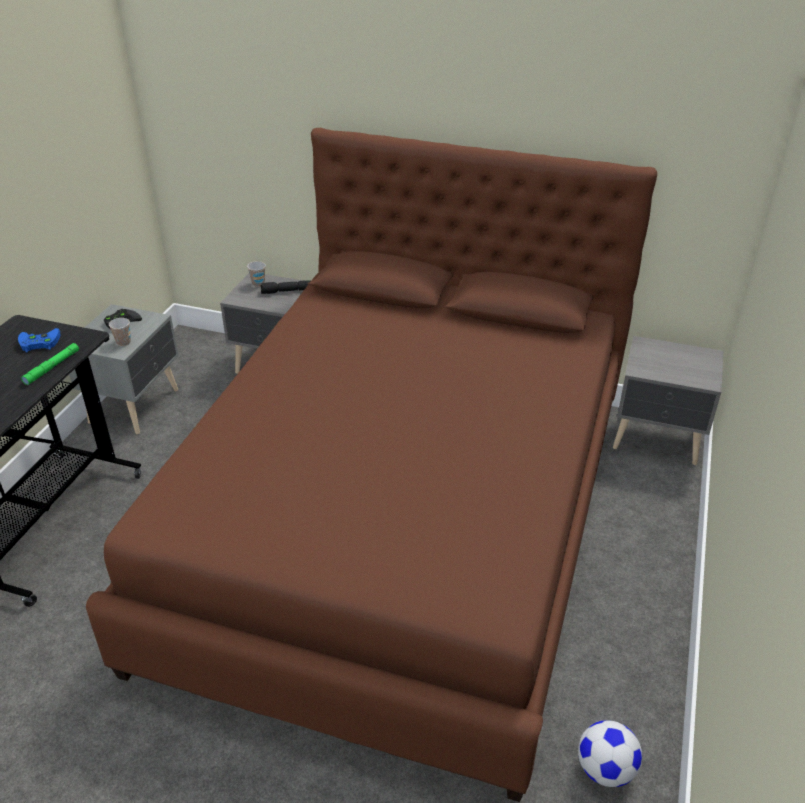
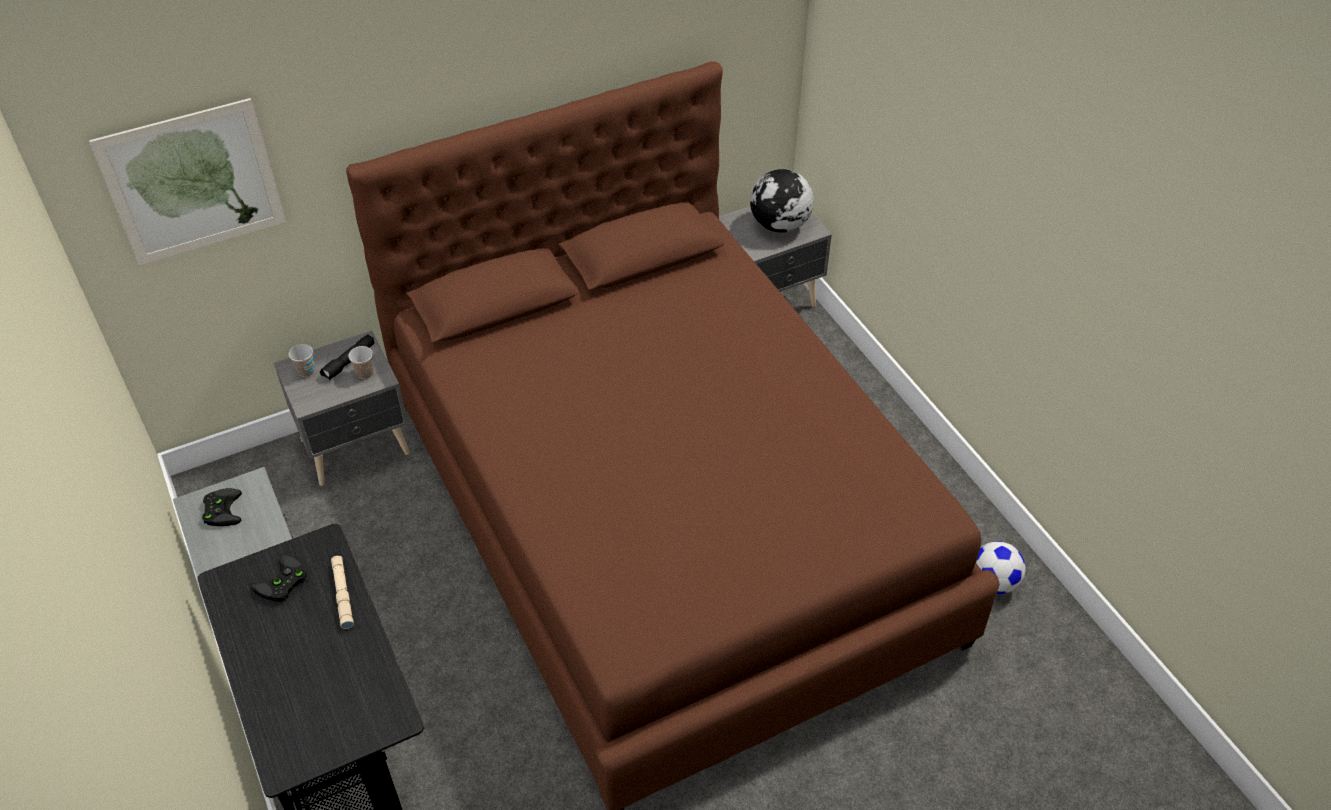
camera: 45 degrees left, 10 degrees up
(38, 343) = (282, 584): blue game controller -> black game controller
(52, 367) = (343, 595): green flashlight -> beige flashlight
(123, 342) = (262, 529): cup -> cup (365, 373)
(218, 98) = (193, 182): none -> picture
(681, 365) = (779, 225): none -> globe

